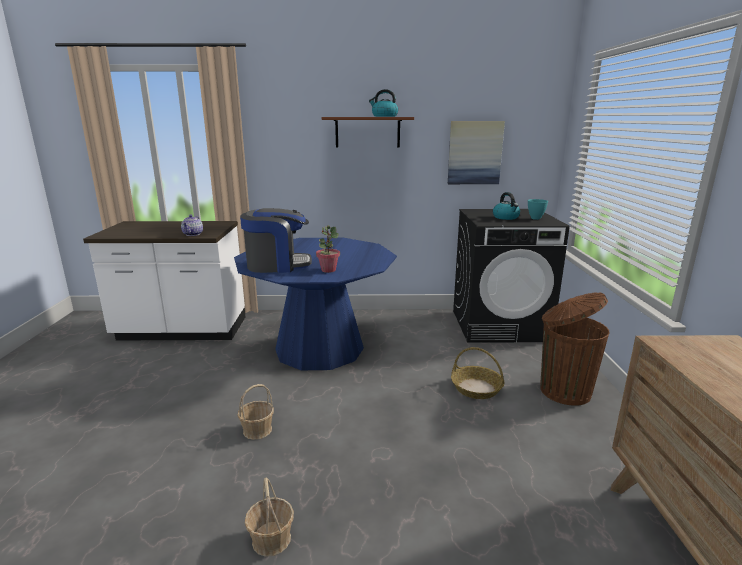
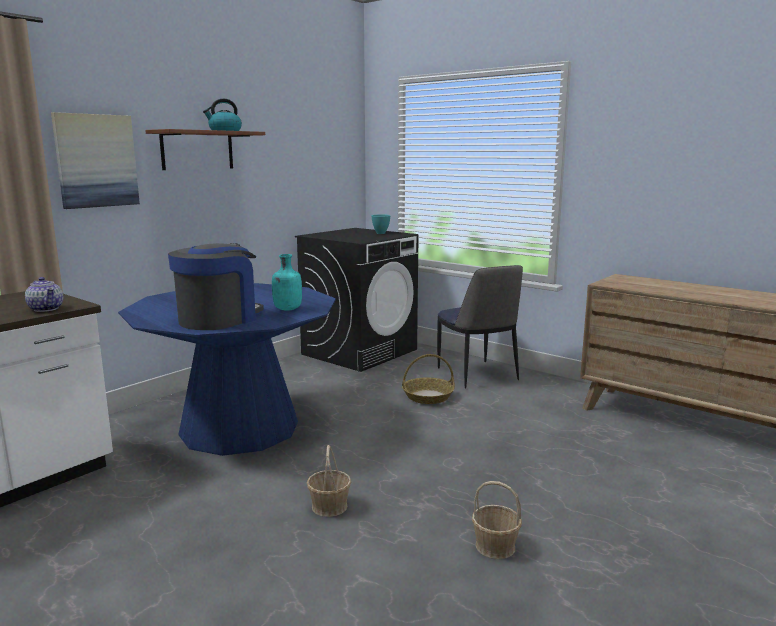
camera: 50 degrees left, 5 degrees down
(328, 270) = (287, 309): potted plant -> turquoise bottle
(474, 153) = (301, 173): picture -> picture (96, 161)
(506, 217) = (358, 235): kettle -> none
(563, 391) = (478, 375): brown trash can -> chair

